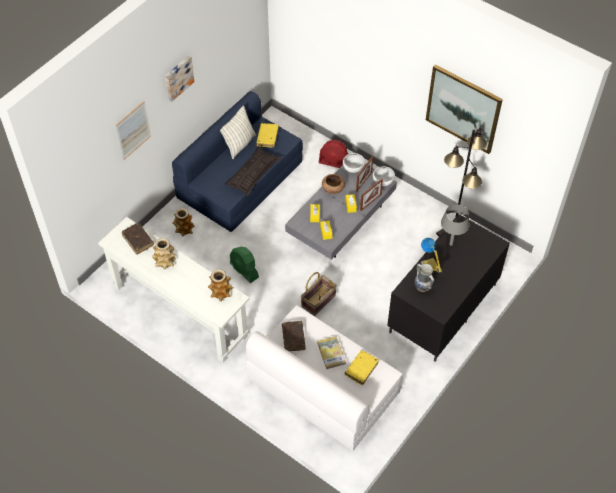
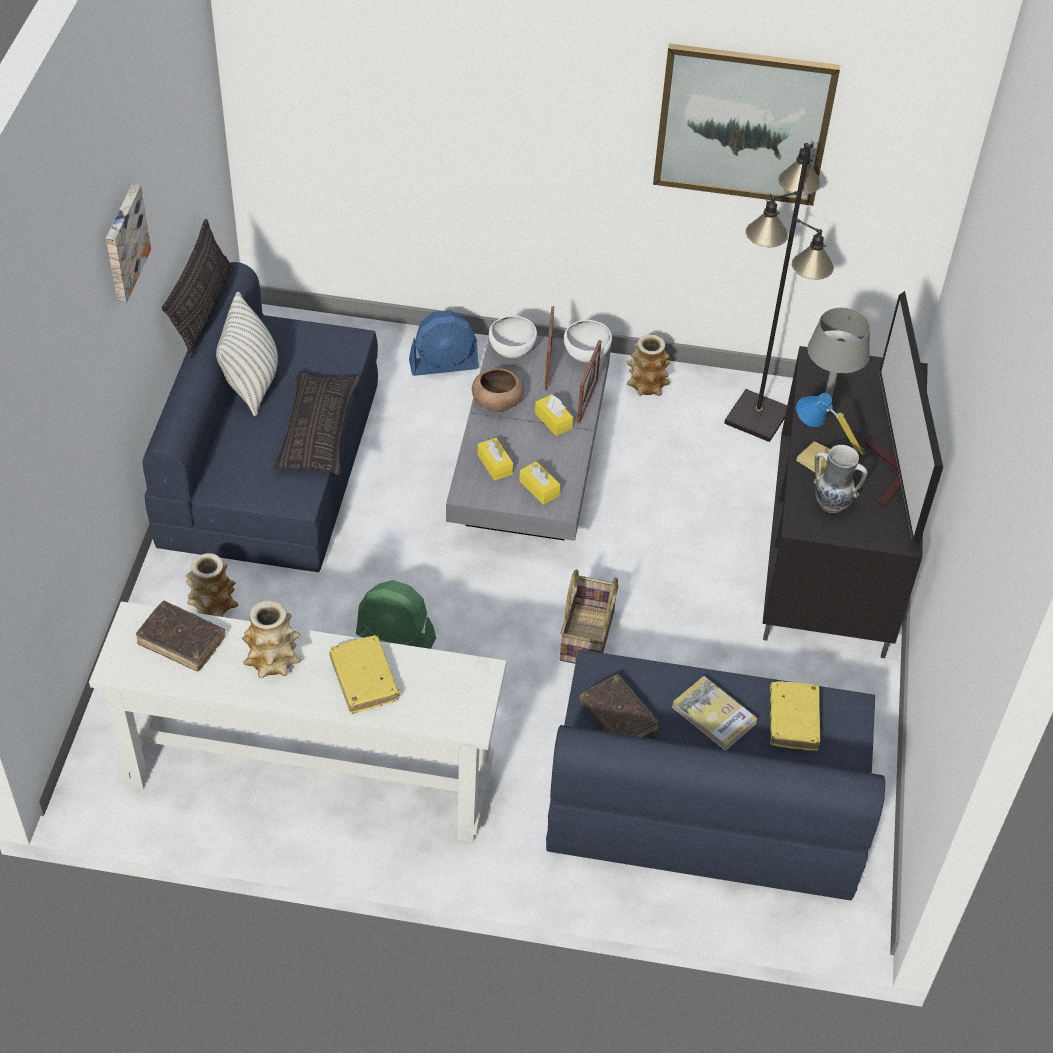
camera: 30 degrees left, 5 degrees down
(133, 130) = (76, 389): picture -> none
(221, 292) = (439, 674): vase -> vase (647, 384)
(228, 108) = (203, 310): none -> pillow
(267, 137) = (302, 350): yellow book -> yellow book (364, 679)
(323, 385) = (707, 797): white sofa -> blue sofa
(334, 163) = (444, 365): red fan -> blue fan
(457, 285) = (892, 475): none -> television

